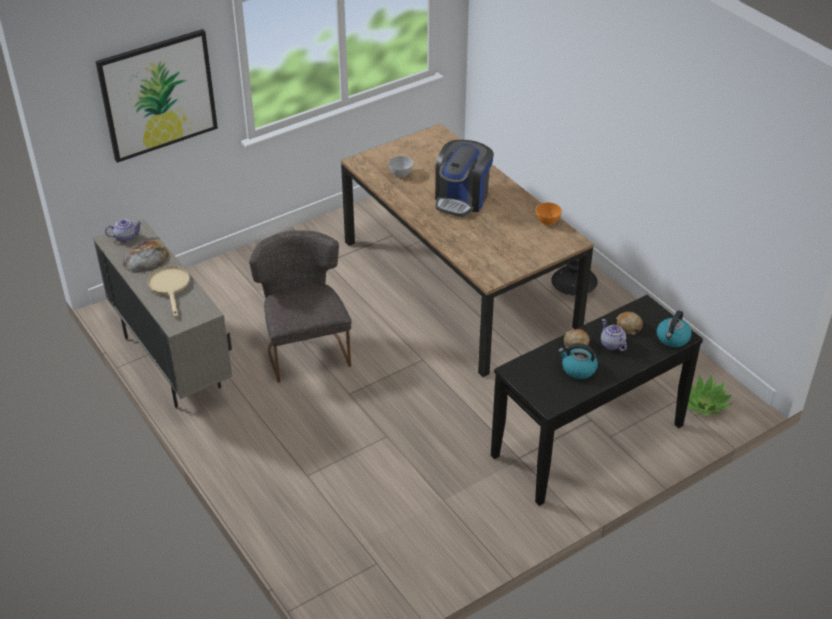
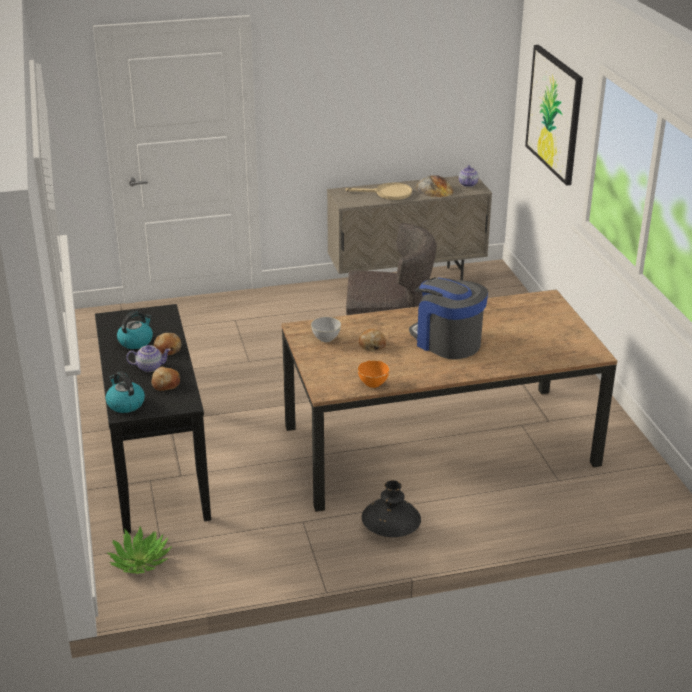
camera: 110 degrees right, 10 degrees down
(400, 174) = (513, 316): grey bowl -> grey bowl (326, 338)
(491, 234) = (372, 345): none -> bread

